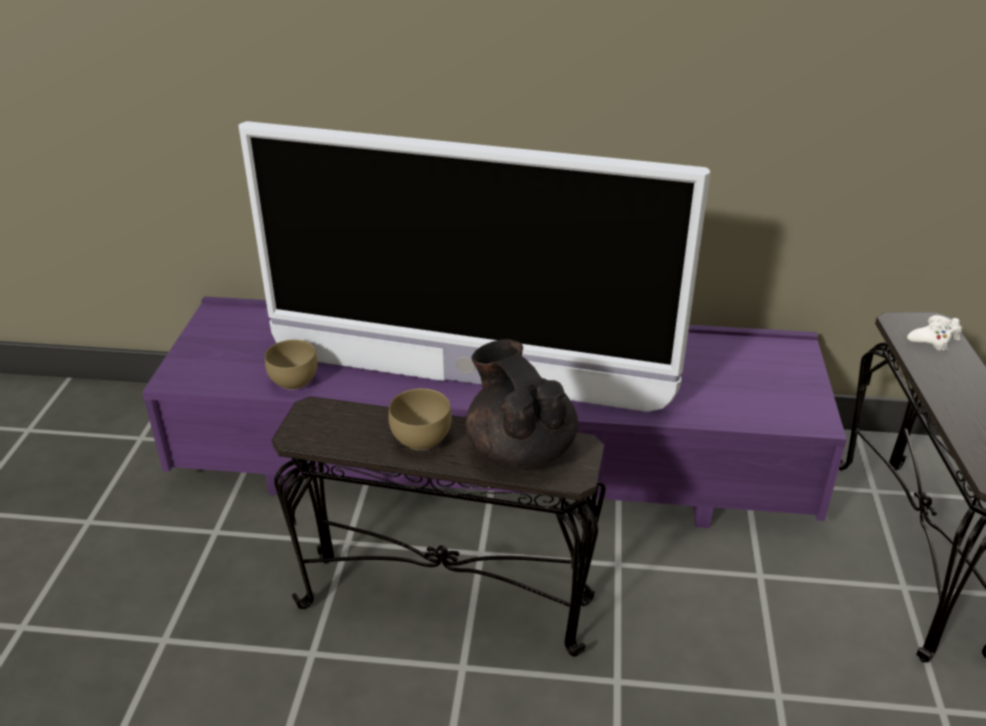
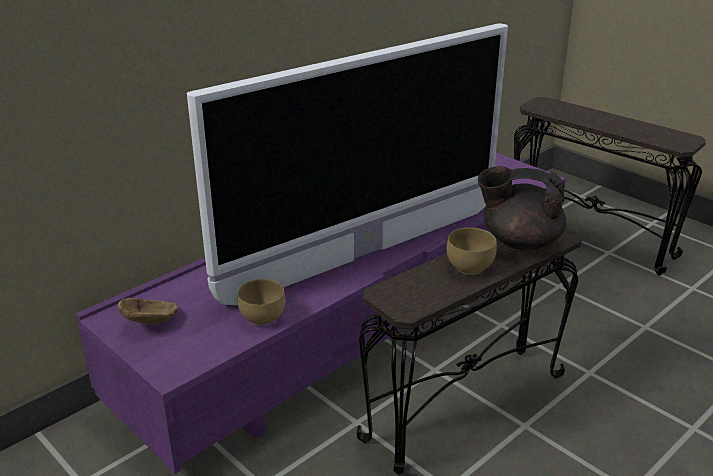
camera: 50 degrees left, 5 degrees down
(231, 334) = (153, 322): none -> brown bowl
(934, 339) = (558, 107): white game controller -> none

